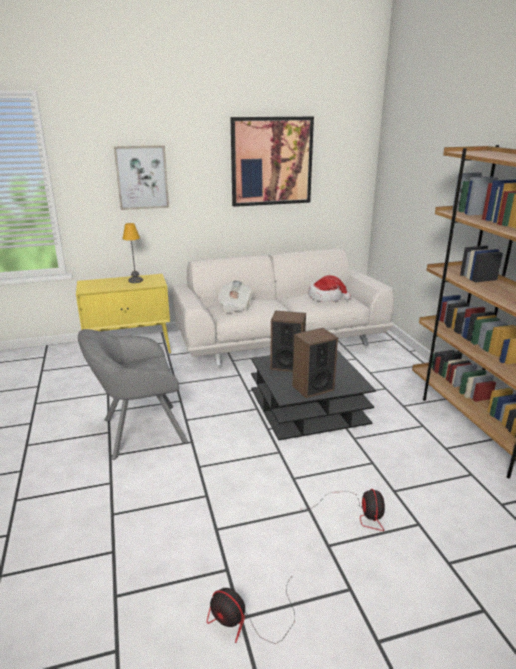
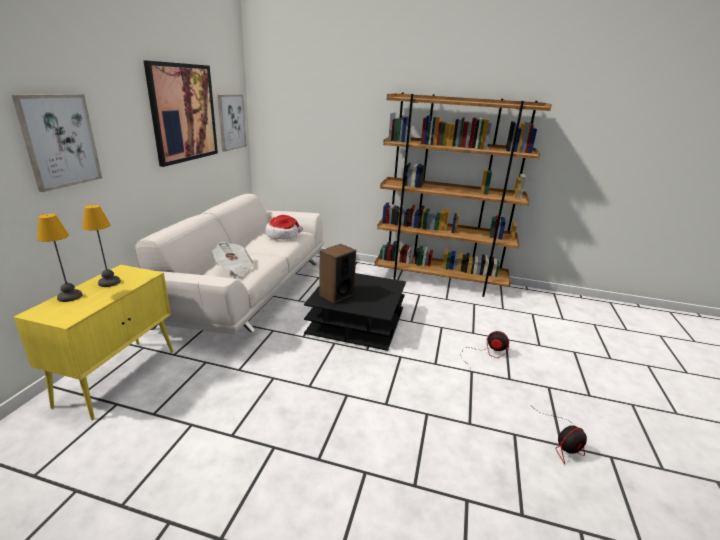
camera: 60 degrees left, 0 degrees up
(109, 281) = (71, 296): none -> table lamp
(139, 431) = (296, 423): grey armchair -> none
(312, 388) = (380, 299): speaker -> none
(343, 172) = (231, 122): none -> picture

